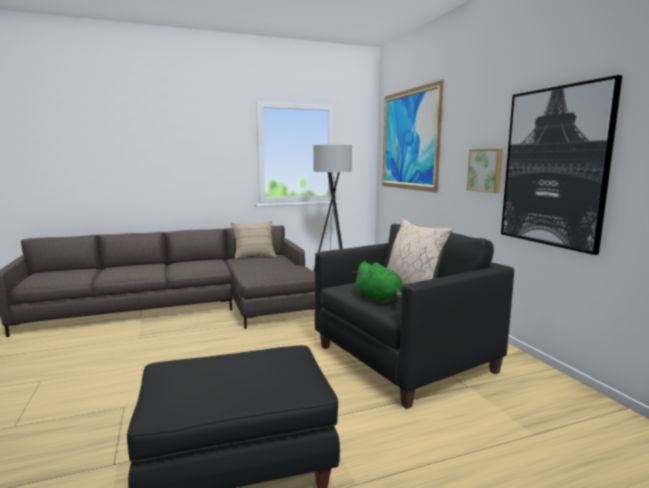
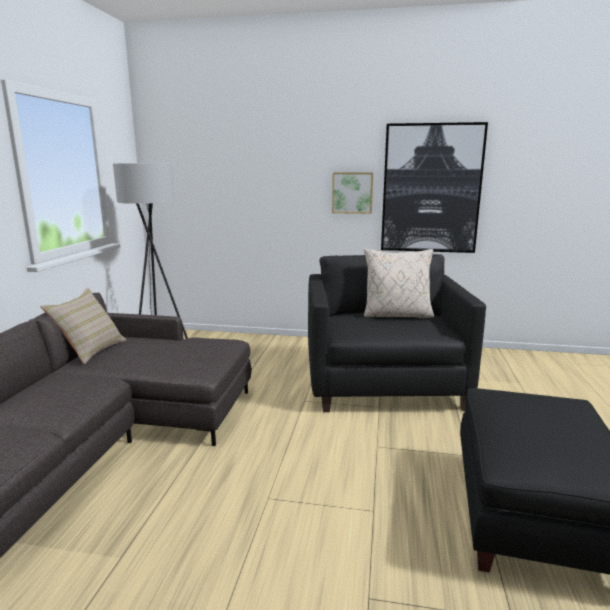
camera: 60 degrees left, 5 degrees up
(379, 299) = (411, 330): green plush toy -> none
(409, 140) = (216, 157): picture -> none

